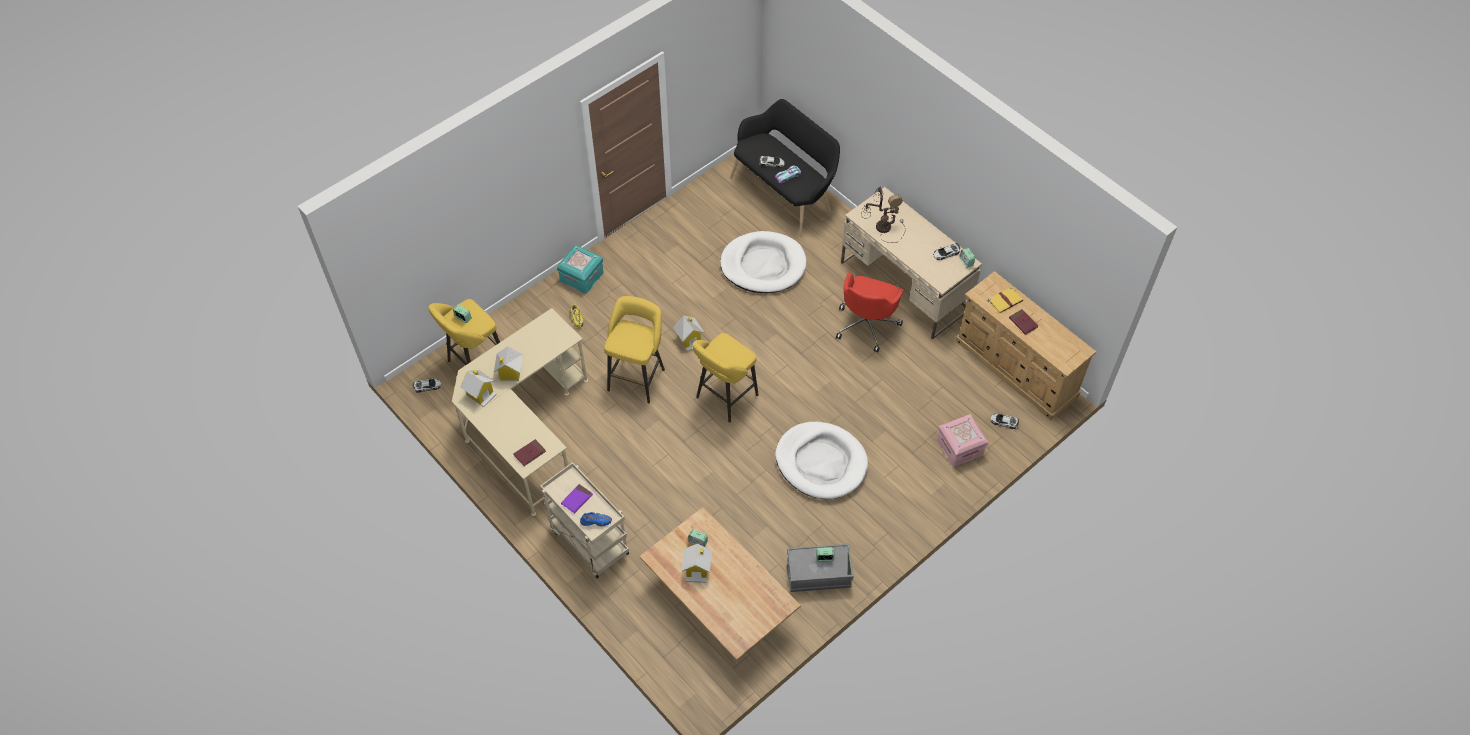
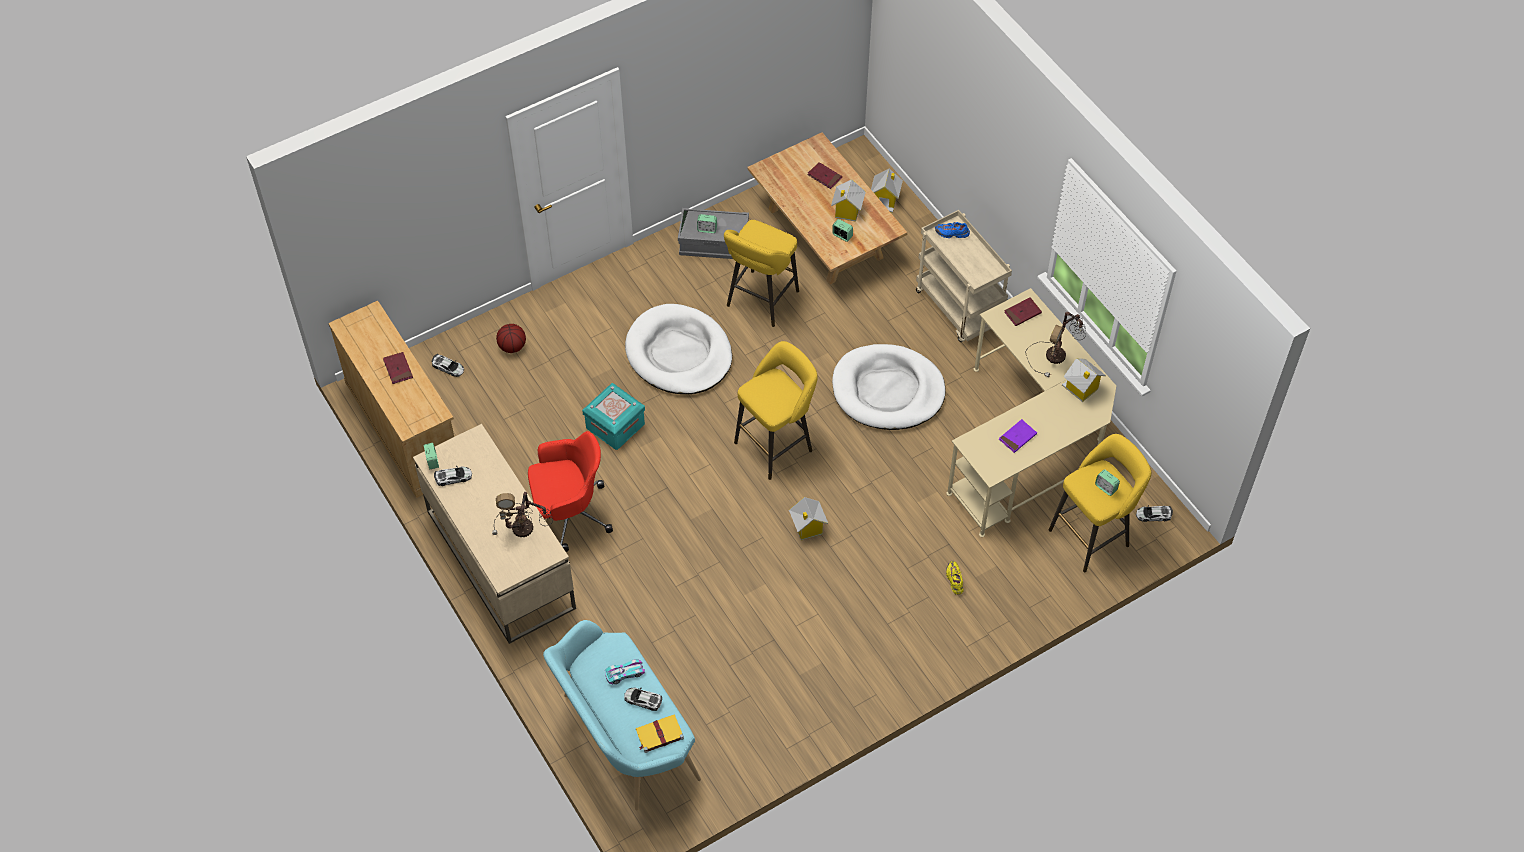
camera: 170 degrees left, 0 degrees up
(500, 419) = (1057, 355): none -> table lamp
(510, 372) = (1044, 409): toy house -> toy house (885, 200)
(577, 499) = (971, 258): purple book -> purple book (1017, 437)
(581, 277) = (943, 643): turquoise storage box -> turquoise storage box (615, 426)
(637, 377) = (882, 487): yellow stool -> yellow stool (760, 301)
(725, 605) = (824, 176): none -> red book
(763, 265) = (685, 622): white dog bed -> white dog bed (888, 390)
(785, 193) = (623, 738): black bench -> turquoise bench
(867, 324) = (569, 513): red office chair -> red office chair turned 45 degrees clockwise
(960, 447) = (512, 347): pink storage box -> basketball
(1005, 300) = (406, 400): yellow book -> yellow book (659, 734)

